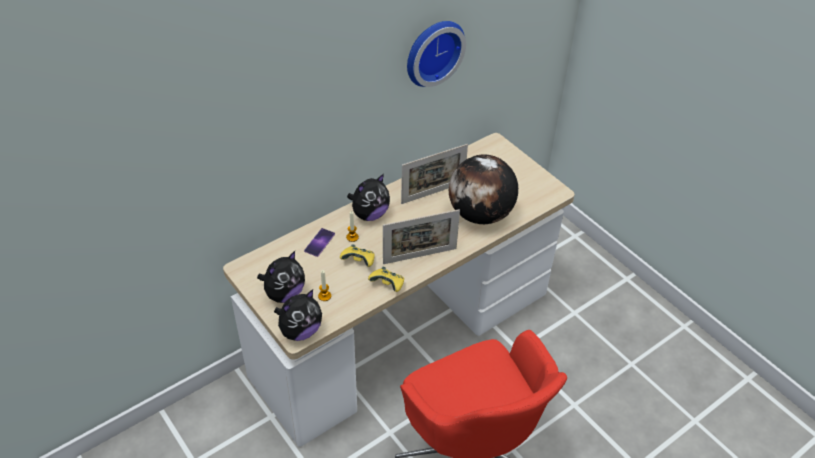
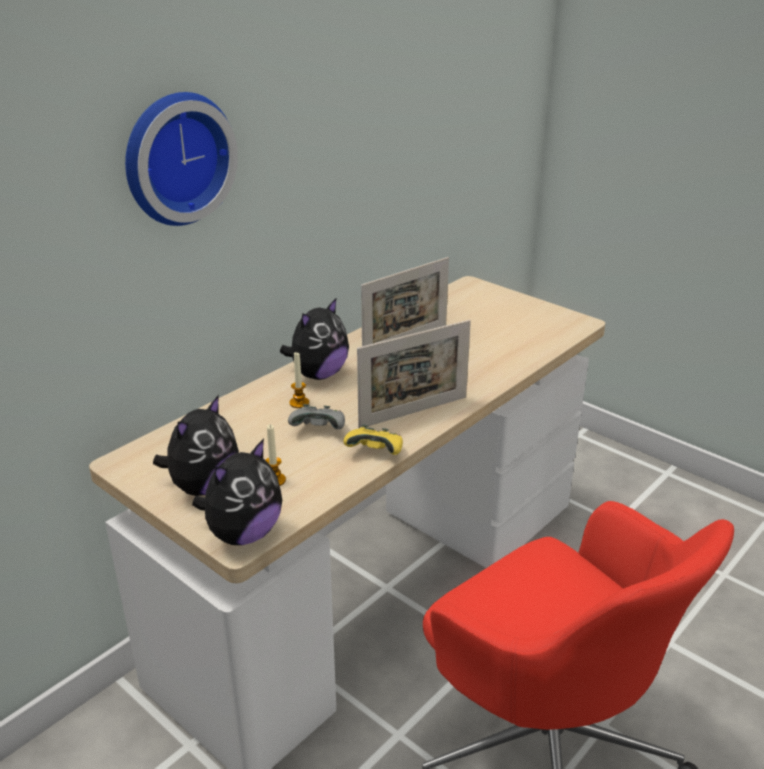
camera: 10 degrees left, 15 degrees down
(319, 242) = (248, 415): phone -> none
(359, 261) = (319, 430): yellow game controller -> grey game controller
(432, 51) = (382, 120): wall clock -> wall clock (175, 158)
(480, 215) = (485, 357): globe -> none

